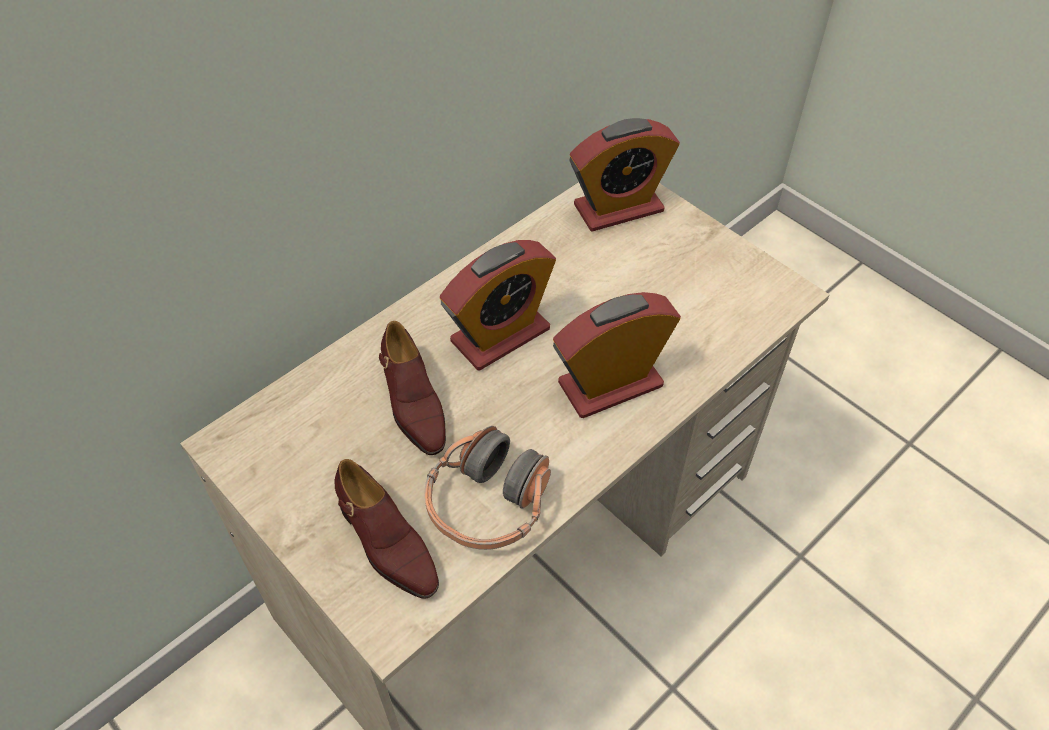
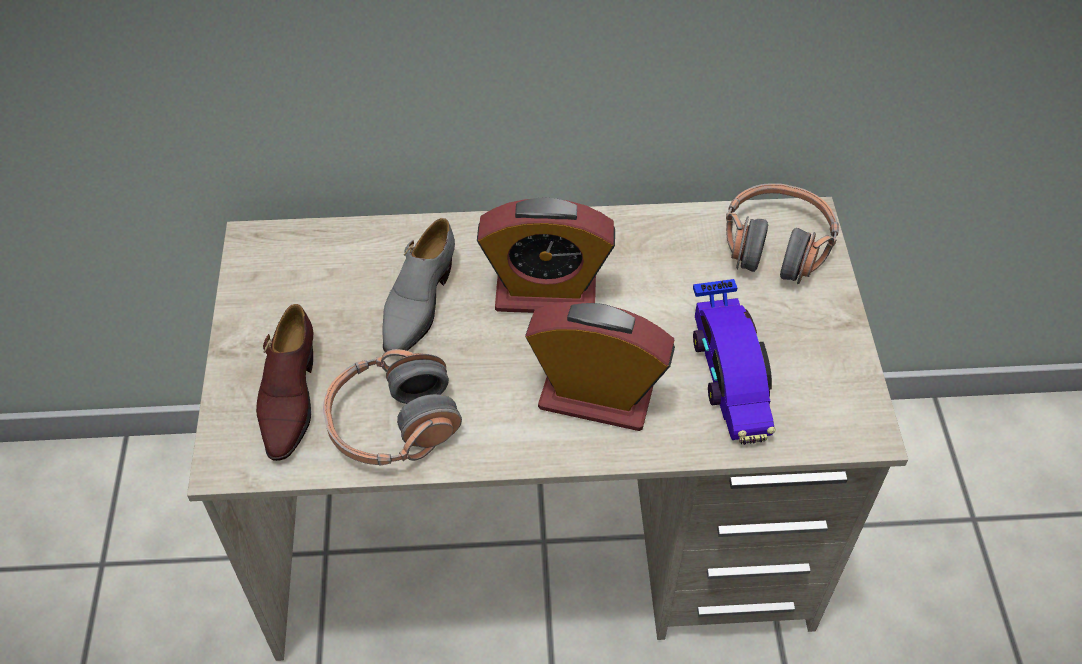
camera: 40 degrees right, 0 degrees up
(413, 403) = (417, 303): brown shoe -> grey shoe
(618, 208) = (776, 246): alarm clock -> headphones
(678, 310) = (730, 374): none -> toy car

